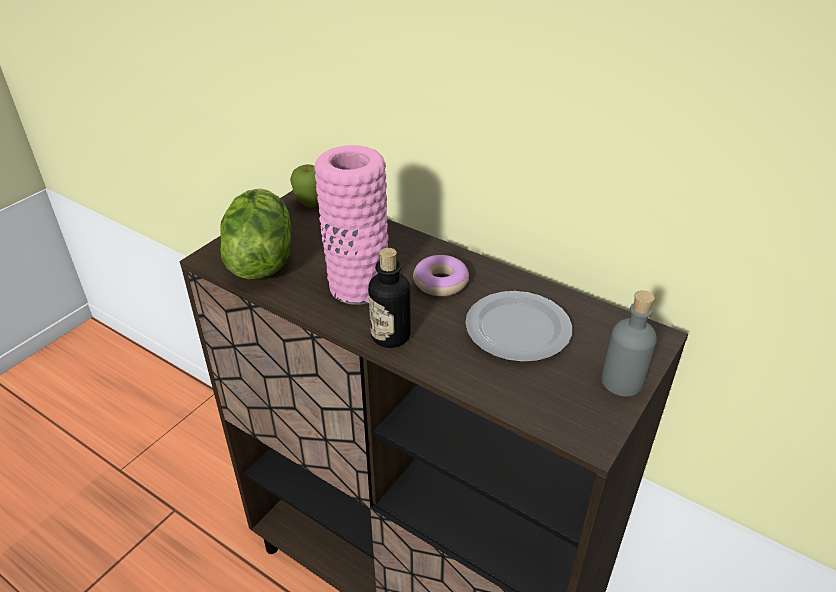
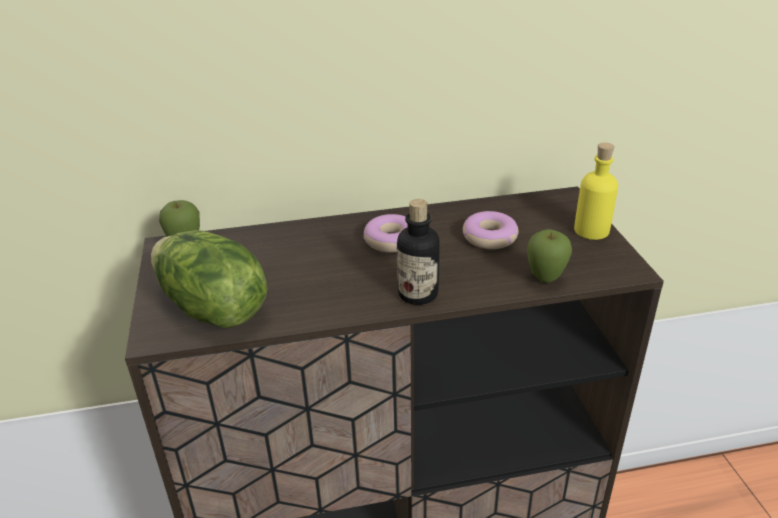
camera: 45 degrees left, 5 degrees down
(358, 285) = (333, 278): pink vase -> none
(501, 393) = (545, 280): none -> apple
(519, 328) = (490, 237): plate -> donut
(622, 381) = (591, 230): grey bottle -> yellow bottle

